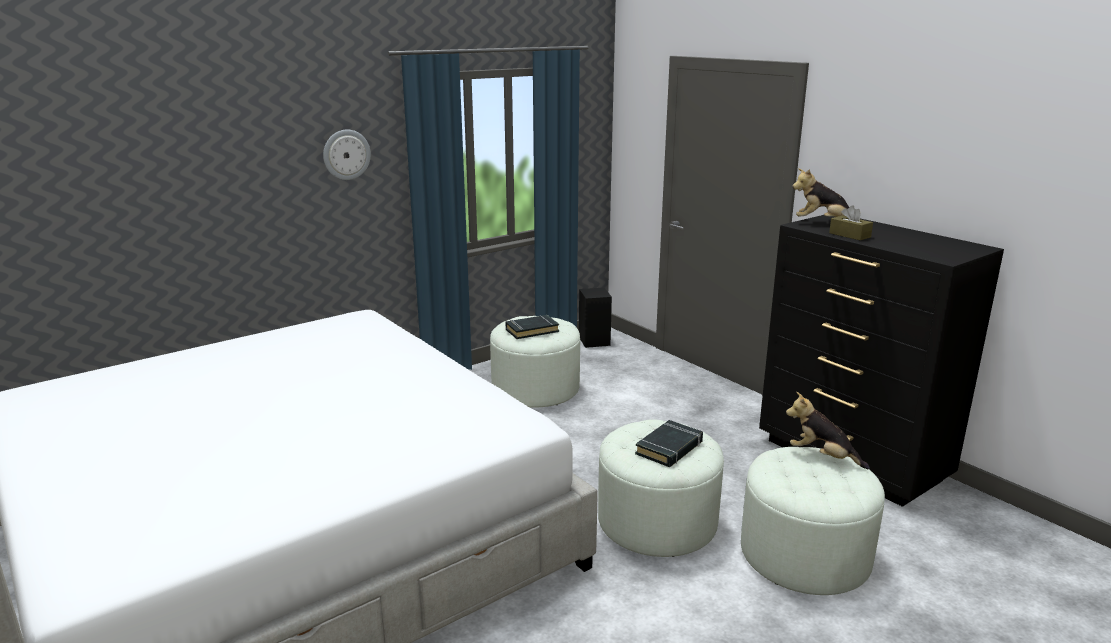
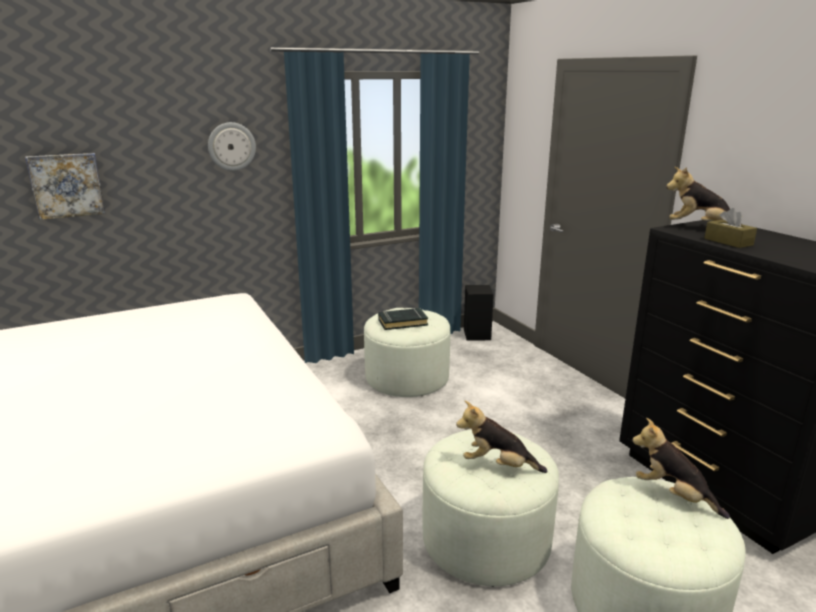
camera: 10 degrees right, 0 degrees up
(180, 204) = (66, 185): none -> picture
(669, 448) = (498, 465): black book -> plush toy

